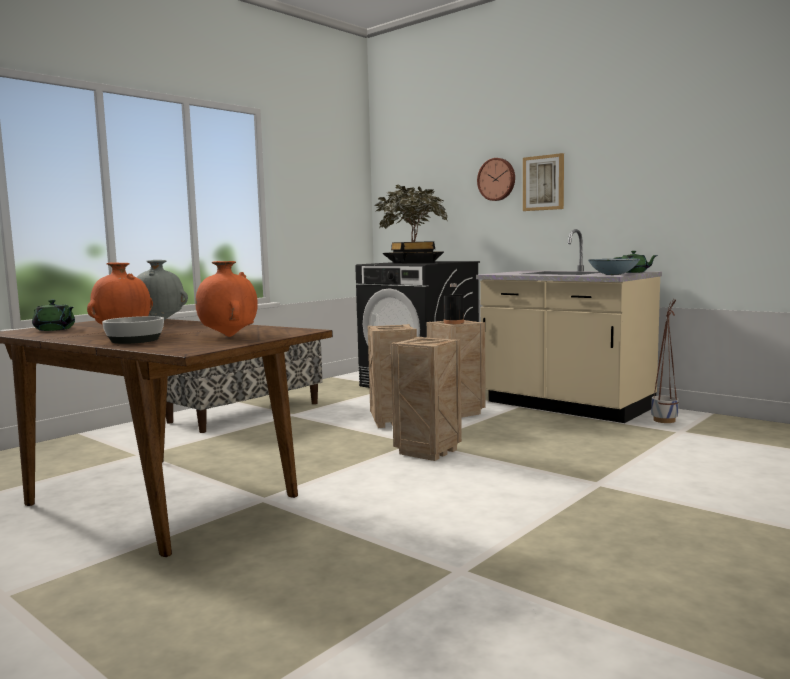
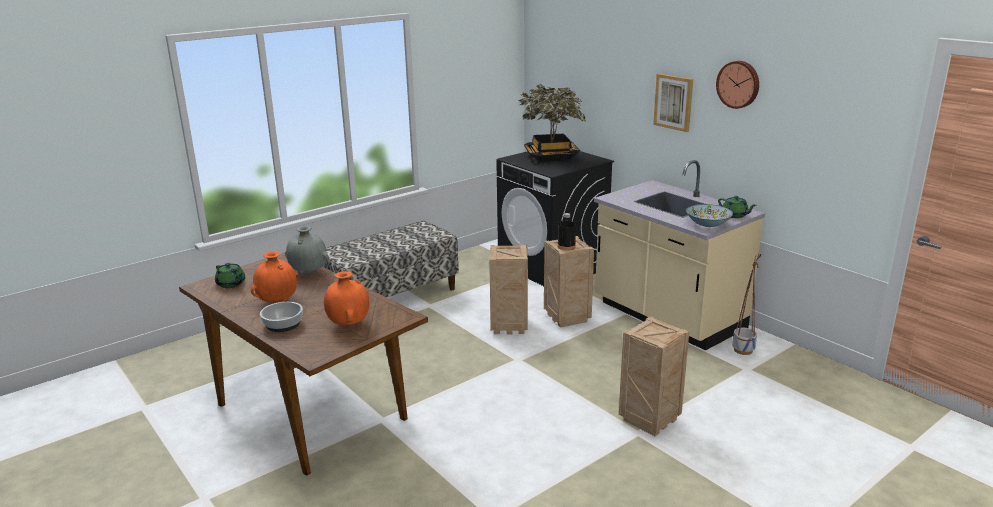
camera: 10 degrees right, 15 degrees up
(428, 452) = (522, 374): crate -> crate (649, 421)
(497, 179) = (634, 87): wall clock -> wall clock (739, 84)

